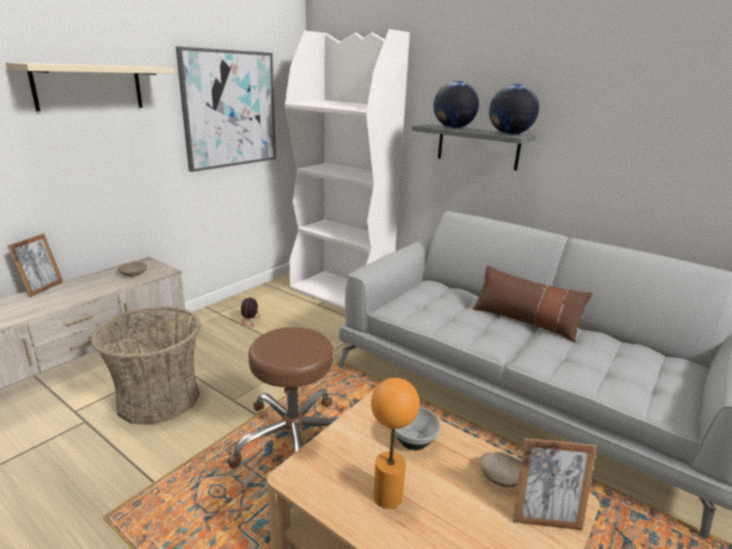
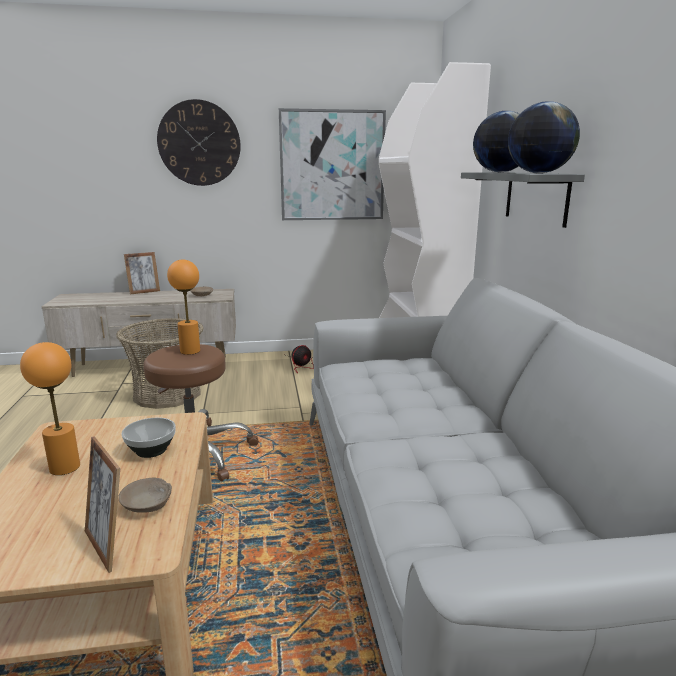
camera: 45 degrees right, 5 degrees down
(89, 87) = (199, 143): beige shelf -> wall clock
(287, 339) = (190, 351): none -> orange table lamp
(525, 321) = (455, 419): brown pillow -> none

